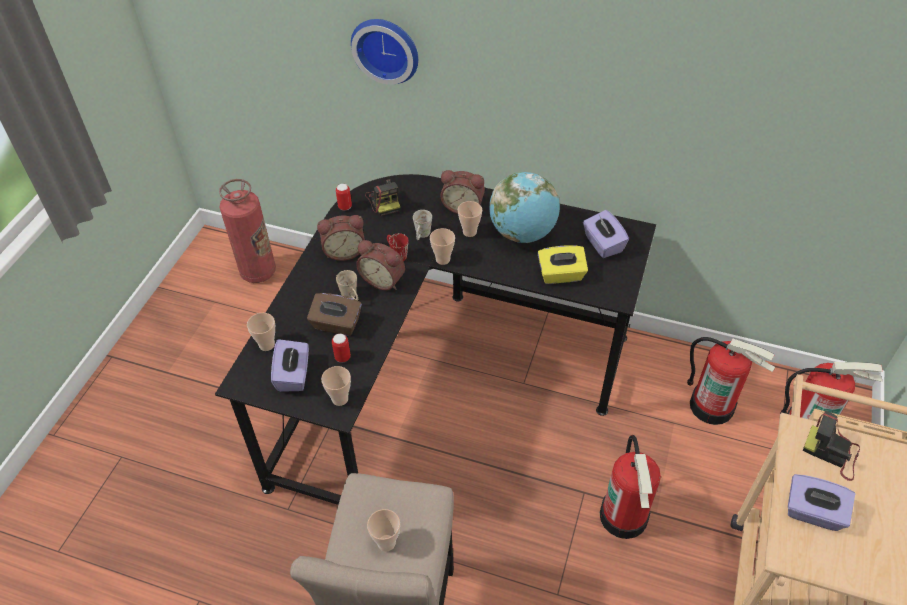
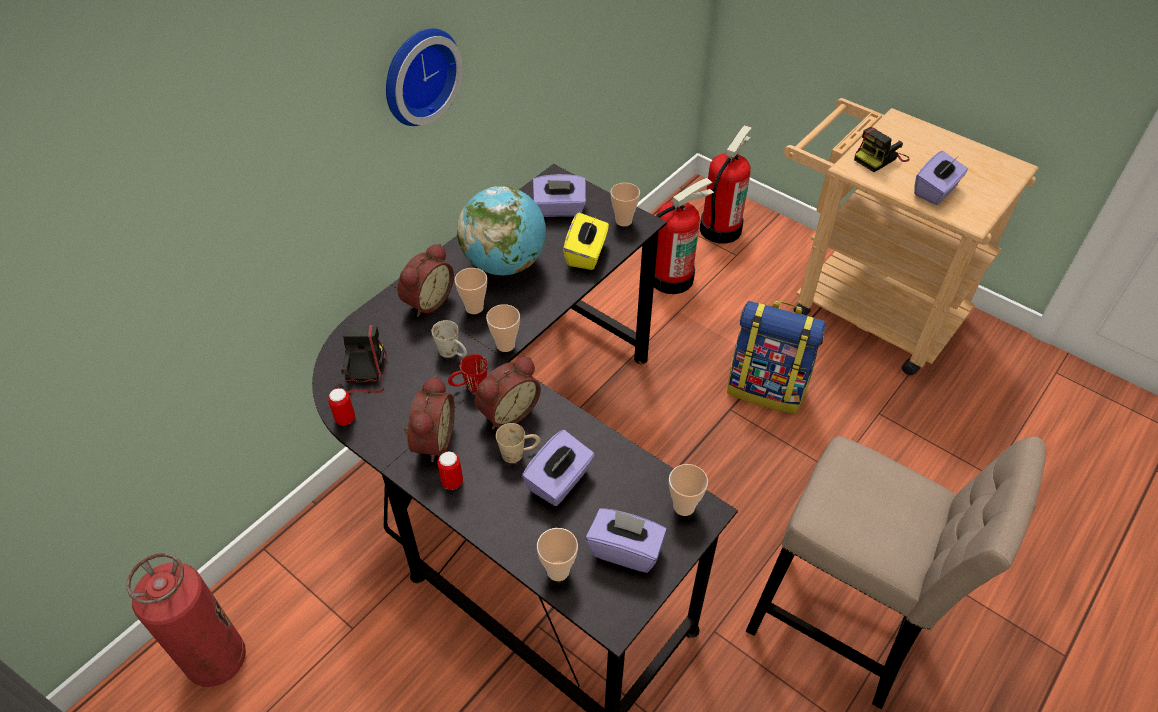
camera: 70 degrees left, 0 degrees up
(336, 325) = (559, 481): brown tissue box -> purple tissue box
(342, 357) = (618, 487): can -> can (452, 482)
(384, 201) = (363, 373): camera -> camera turned 90 degrees counterclockwise
(386, 48) = (245, 192): wall clock -> wall clock (417, 75)
(386, 542) = (892, 515): cup -> cup (623, 221)
(624, 516) = (767, 388): fire extinguisher -> backpack

